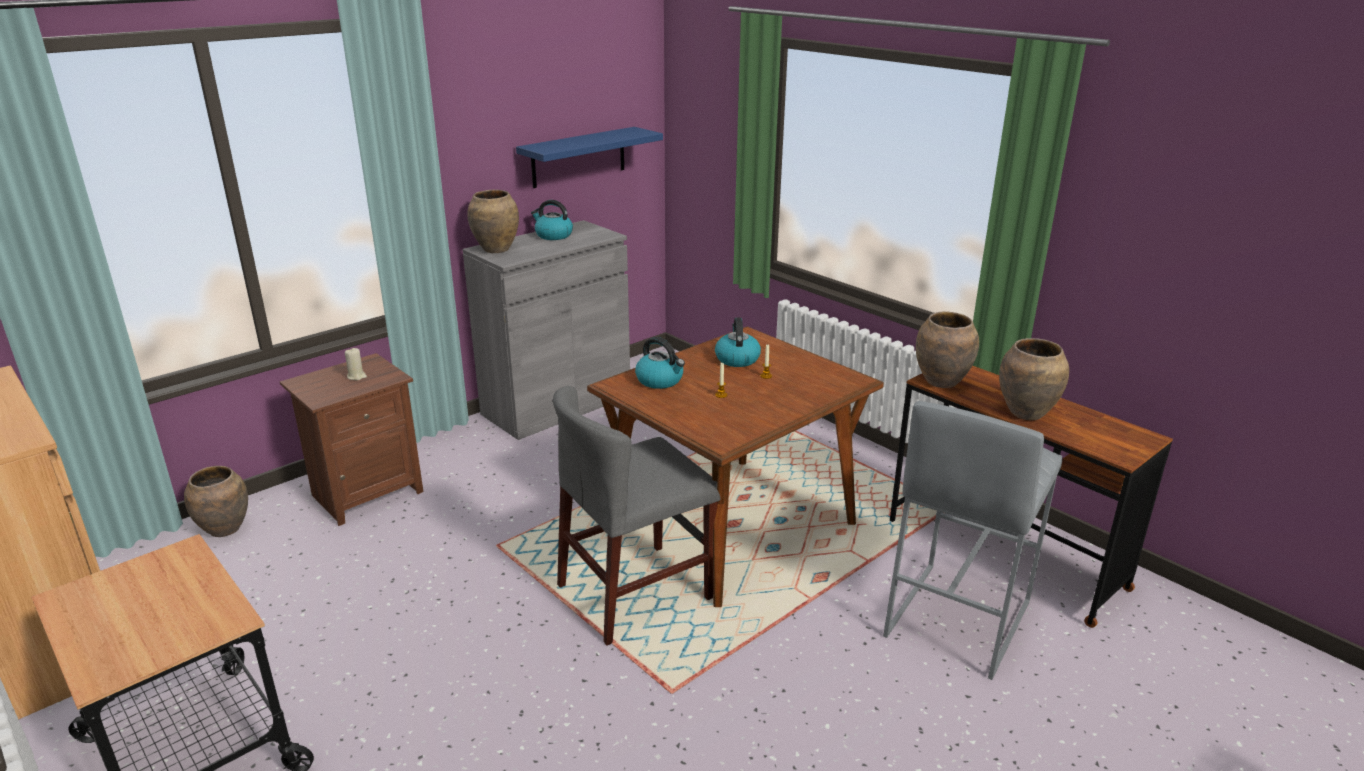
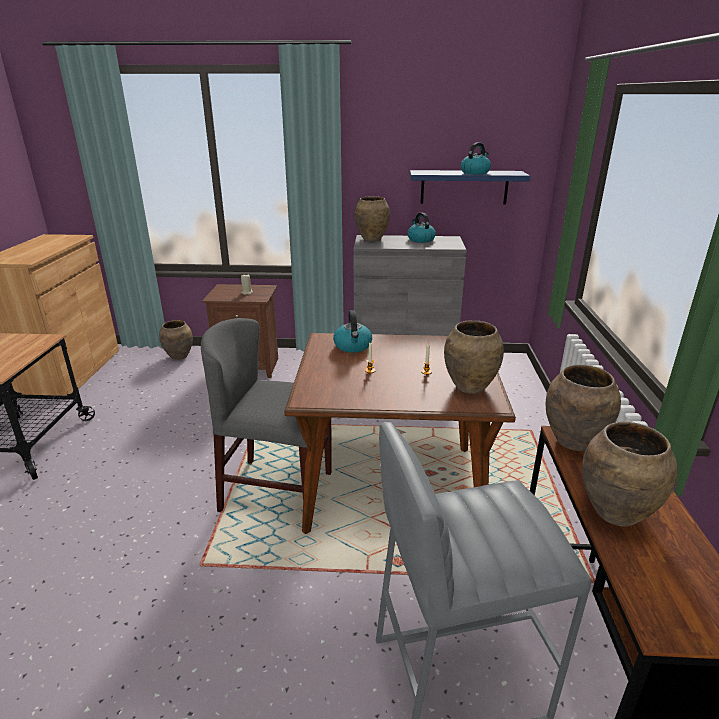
camera: 45 degrees right, 0 degrees up
(737, 359) = (429, 353): kettle -> kettle (475, 172)
(819, 374) = (470, 387): none -> brown vase

